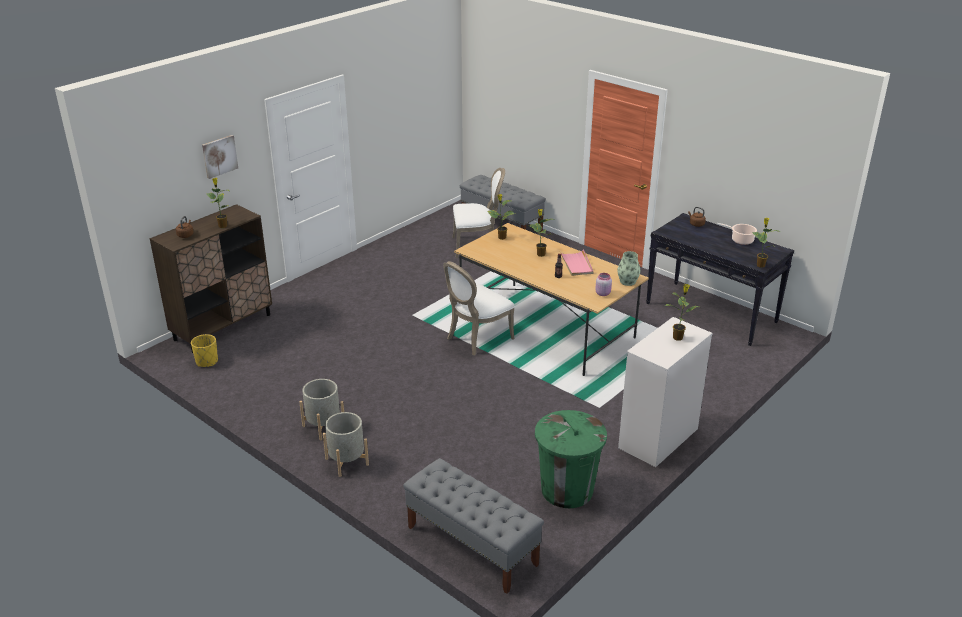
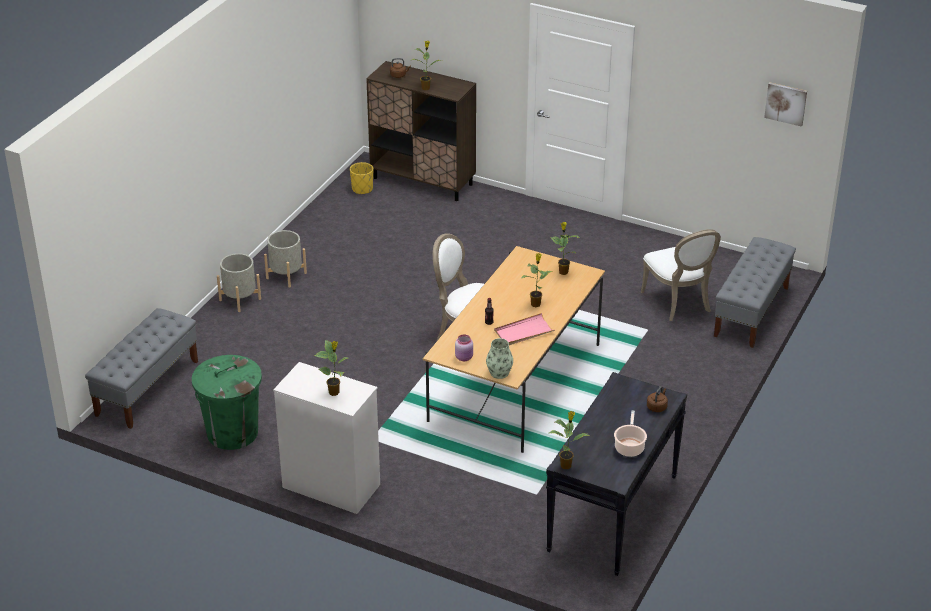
camera: 75 degrees right, 5 degrees up
(219, 156) = (470, 29): picture -> picture (786, 103)

